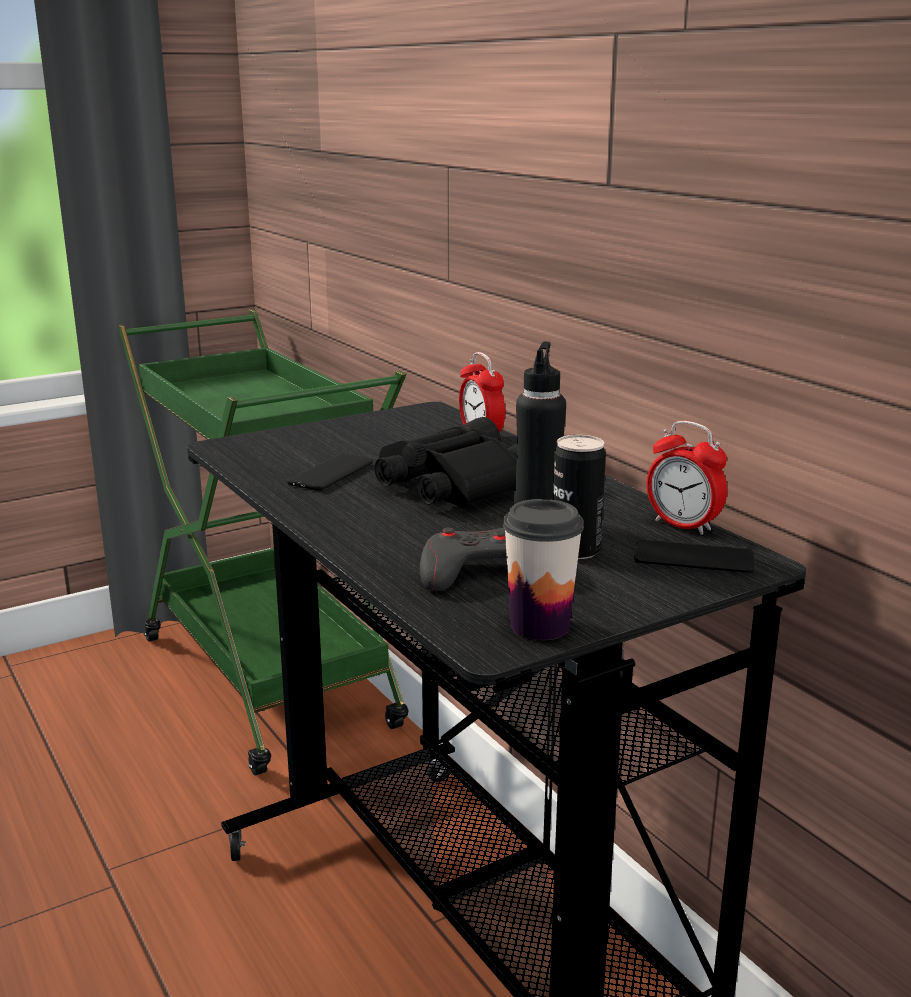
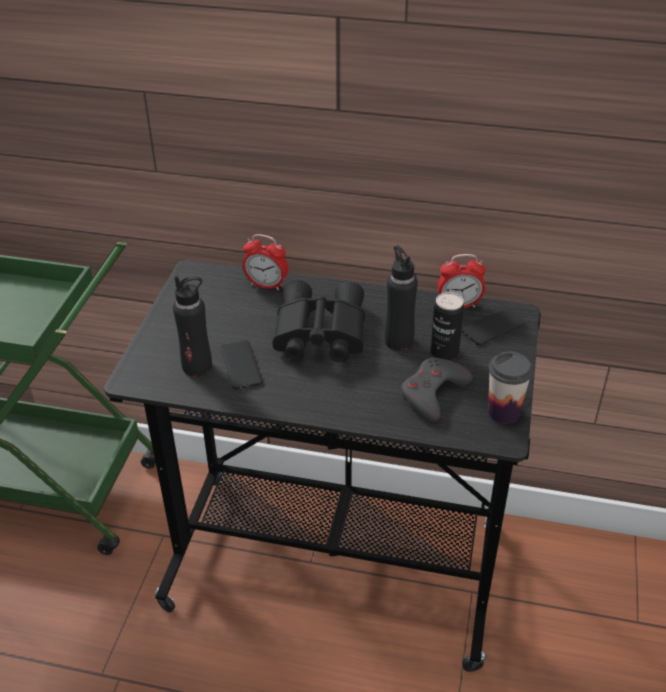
camera: 45 degrees left, 20 degrees up
(292, 459) = (197, 366): none -> black bottle

